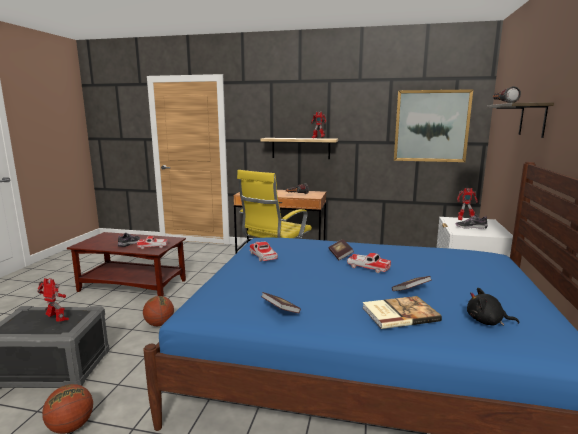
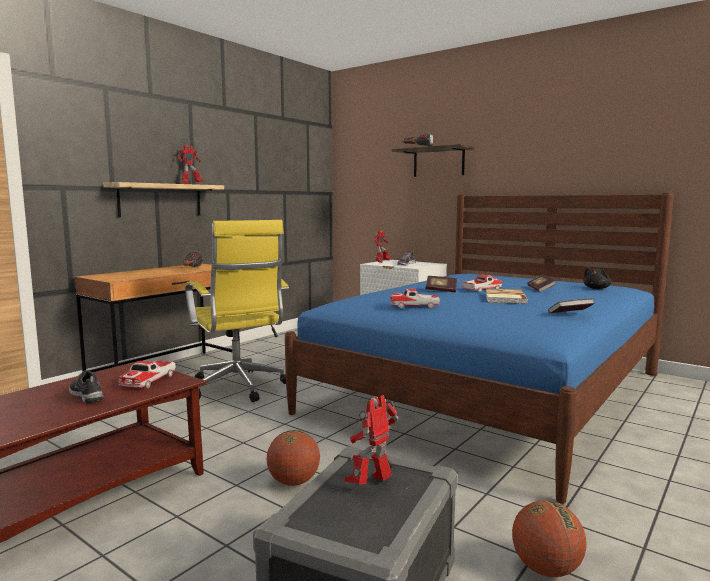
camera: 65 degrees left, 5 degrees down
(398, 314) = (583, 296): book -> book (504, 298)
(431, 126) = (293, 173): picture -> none

